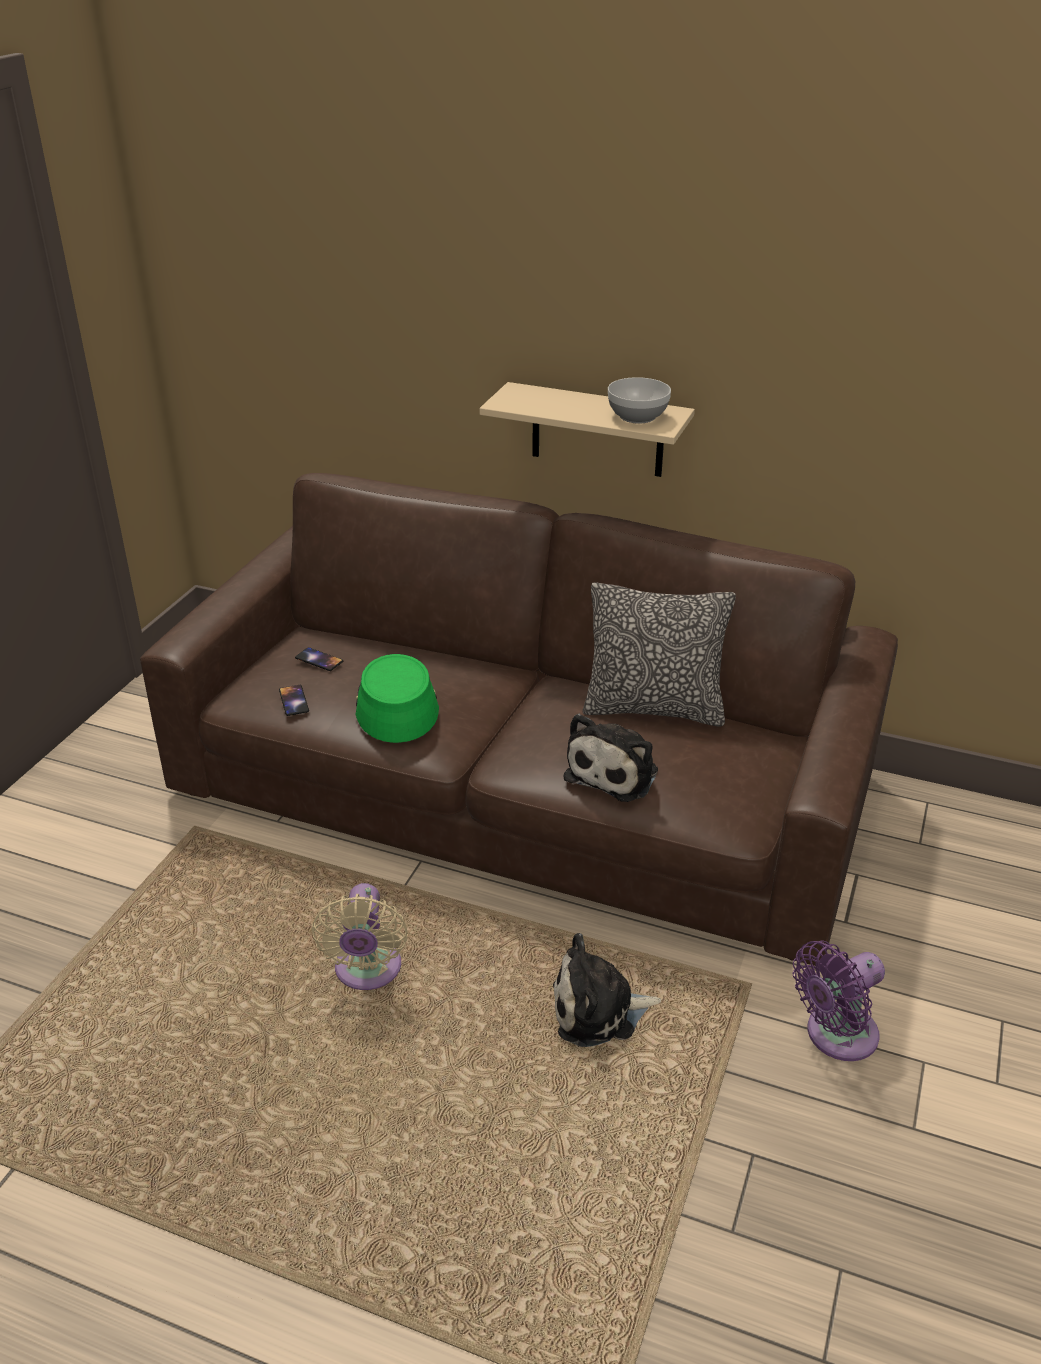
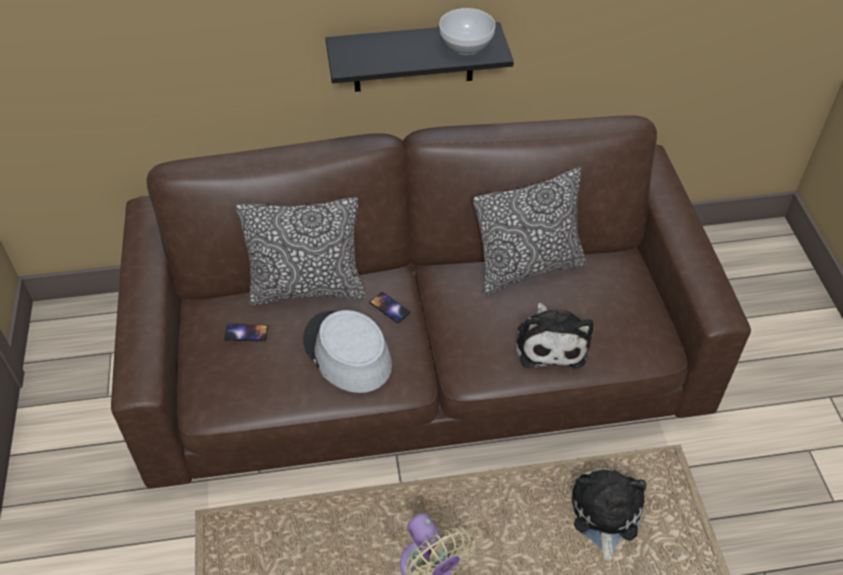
camera: 30 degrees left, 15 degrees up
(293, 701) = (260, 385): phone -> phone (389, 308)
(396, 705) = (346, 353): green hat -> grey hat
(411, 650) = (307, 289): none -> pillow
(597, 430) = (413, 57): beige shelf -> black shelf
(599, 1011) = (604, 516): plush toy -> plush toy turned 135 degrees clockwise
(836, 1036) = (751, 458): purple fan -> none

